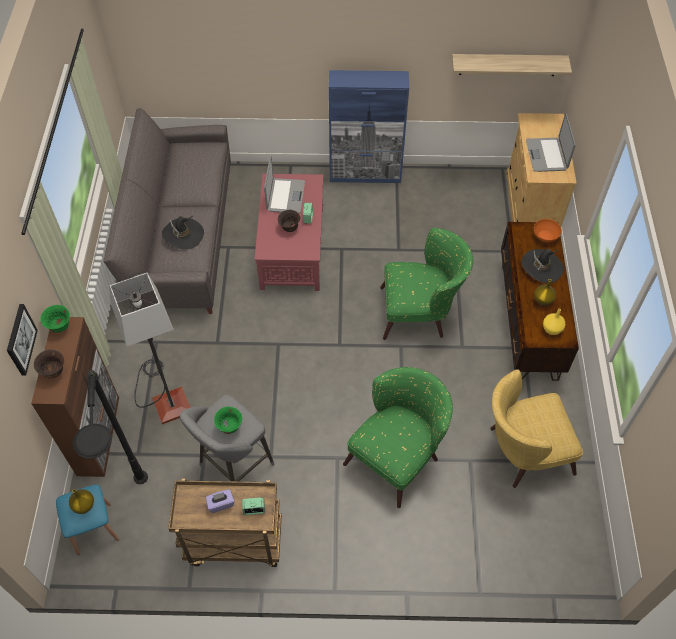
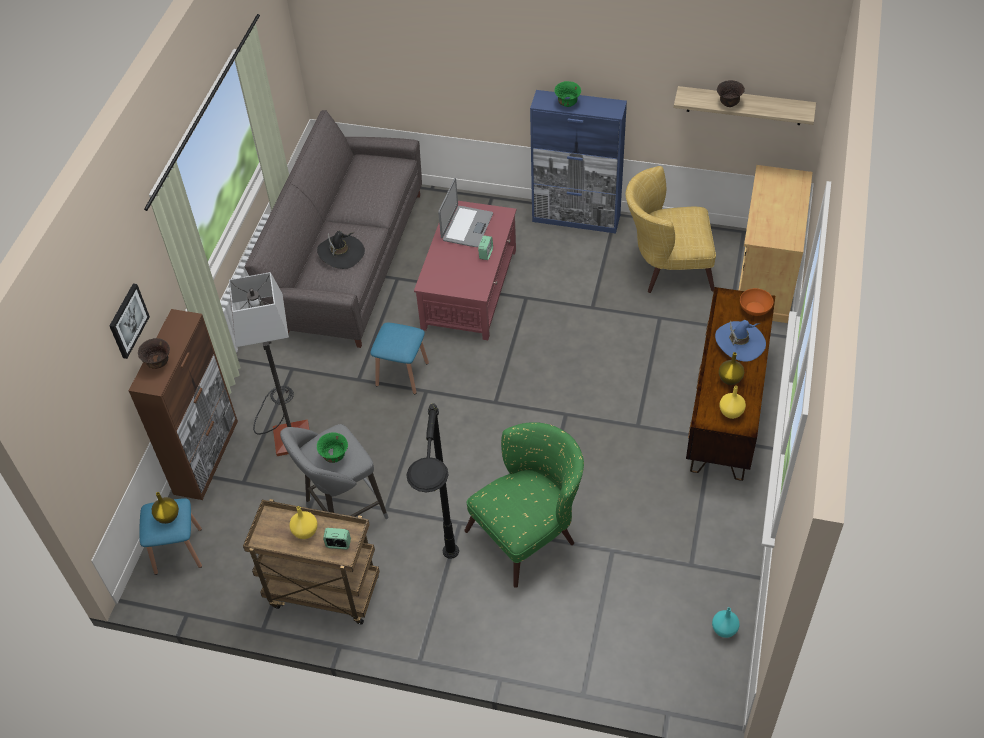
camera: 15 degrees right, 5 degrees down
(60, 327) = (176, 320): green bowl -> green bowl (567, 104)
(143, 520) = (232, 551): black floor lamp -> black floor lamp (448, 598)
(221, 504) = (305, 532): purple tissue box -> yellow vase
(254, 332) = (402, 374): none -> blue stool
(289, 228) = (462, 262): brown bowl -> brown bowl (728, 103)
(420, 313) = (598, 381): green armchair -> none
(522, 452) = (675, 552): yellow armchair -> yellow armchair (666, 267)
(541, 267) = (740, 342): black hat -> blue hat
(546, 155) = (776, 216): laptop -> none
(578, 512) = (724, 629): none -> turquoise vase

